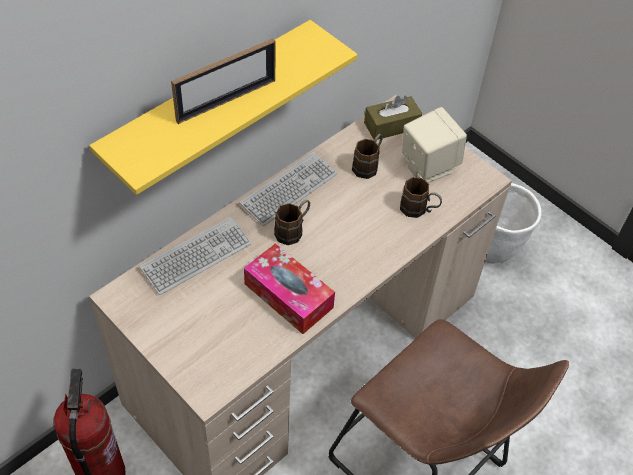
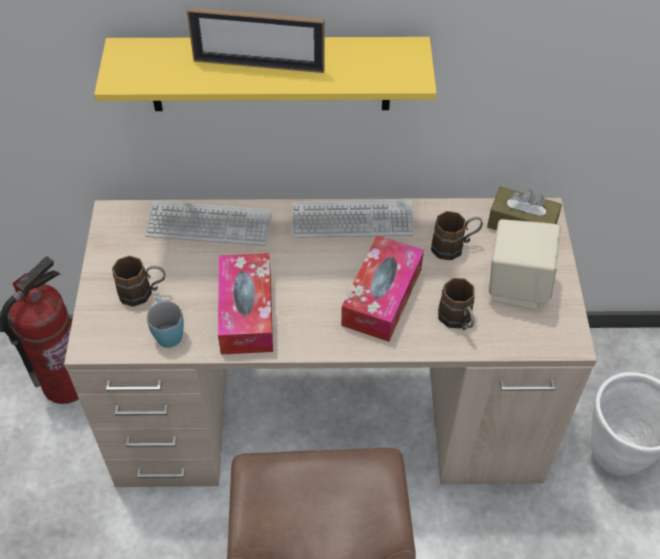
camera: 45 degrees right, 0 degrees up
(251, 346) = (167, 331): none -> blue mug
(293, 230) = (315, 258): brown mug -> brown mug (143, 292)
(360, 226) = (382, 297): none -> tissue box

